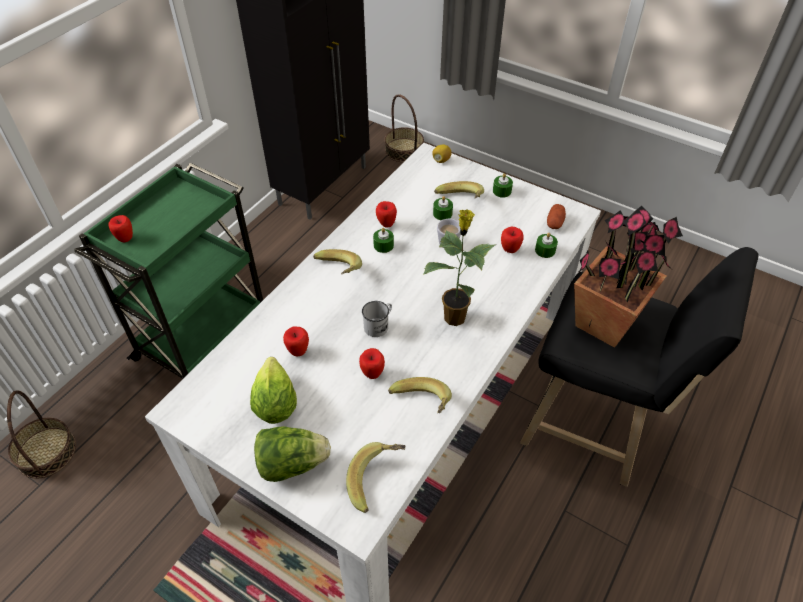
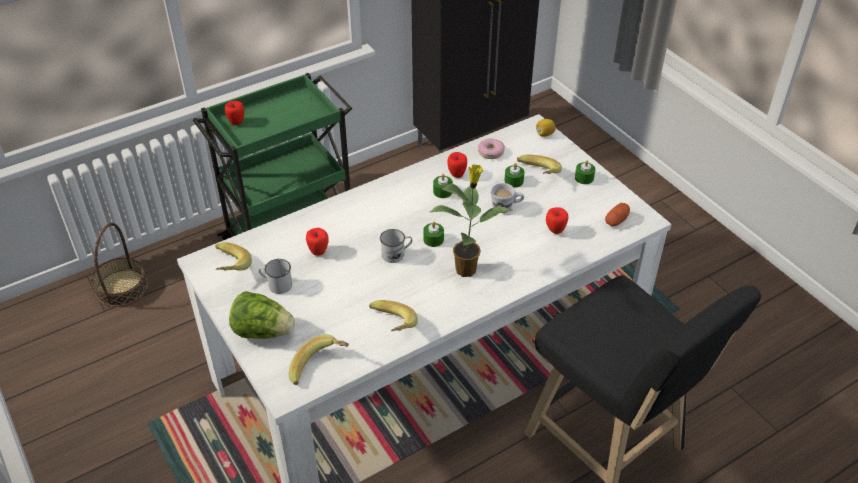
camera: 25 degrees right, 5 degrees down
(275, 404) = (276, 284): lettuce -> white mug
(337, 273) = (388, 201): banana -> banana (228, 268)
(372, 373) = (367, 289): apple -> none
(404, 150) = (570, 128): basket -> none
(404, 192) = (491, 152): none -> donut
(545, 250) = (589, 241): green candle -> green candle (433, 239)
(605, 322) = (611, 324): potted plant -> none

